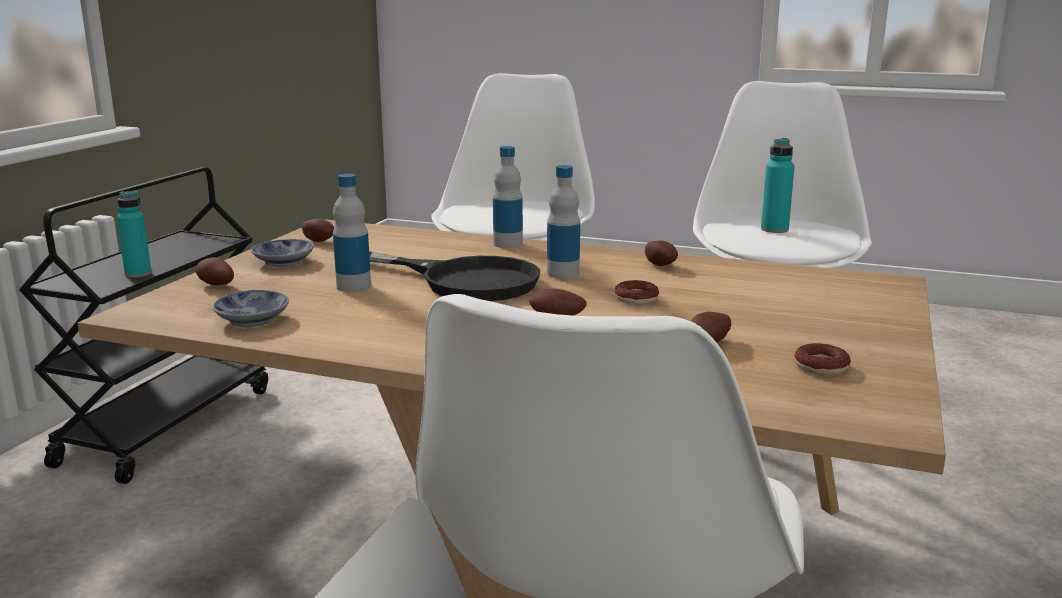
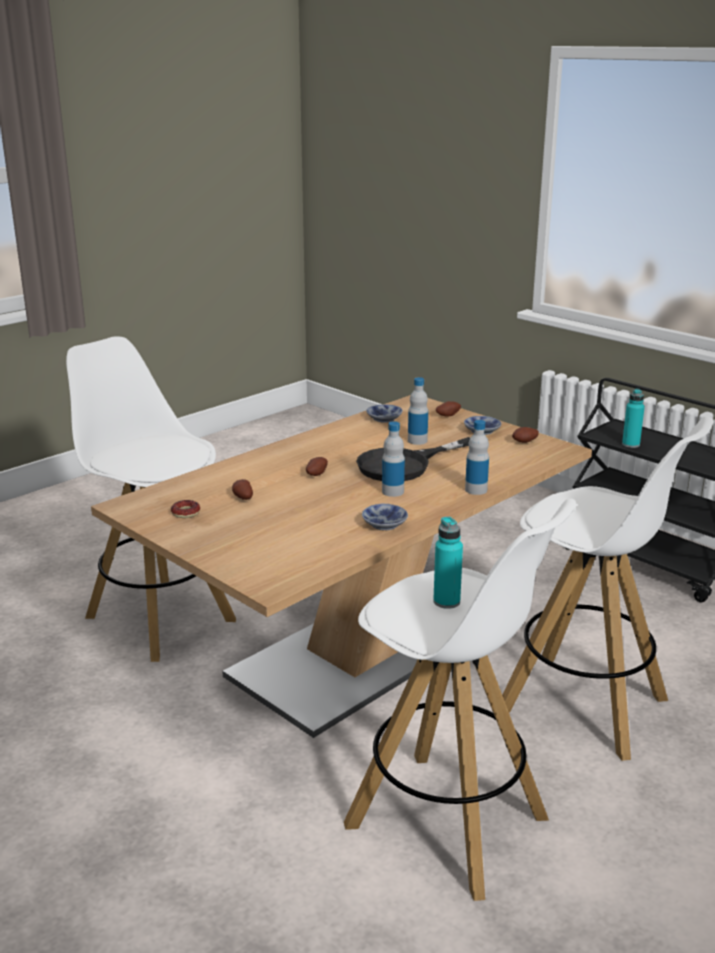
camera: 115 degrees right, 5 degrees up
(636, 298) = (326, 499): donut -> none
(661, 265) = (383, 523): potato -> bowl

